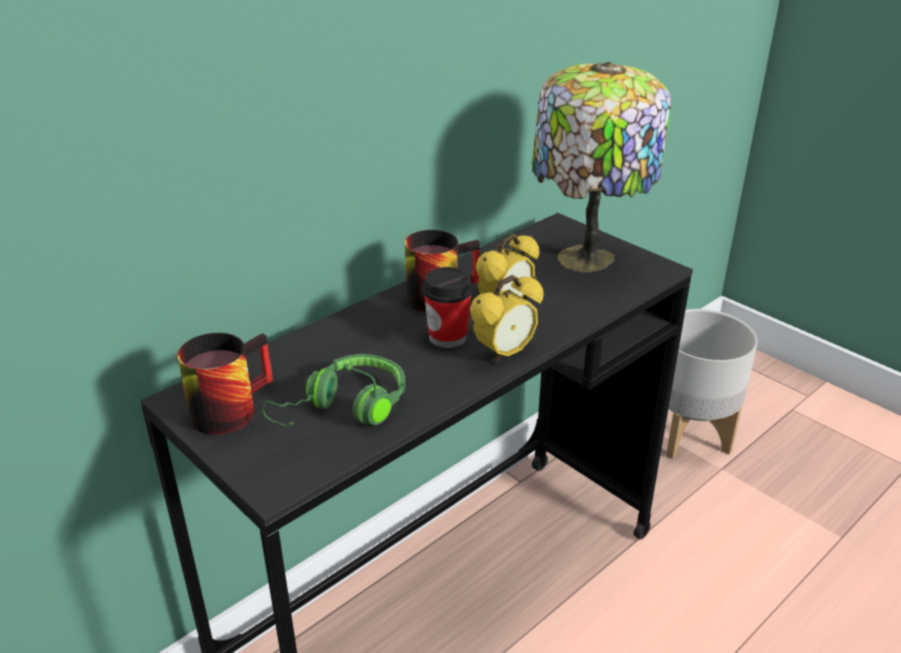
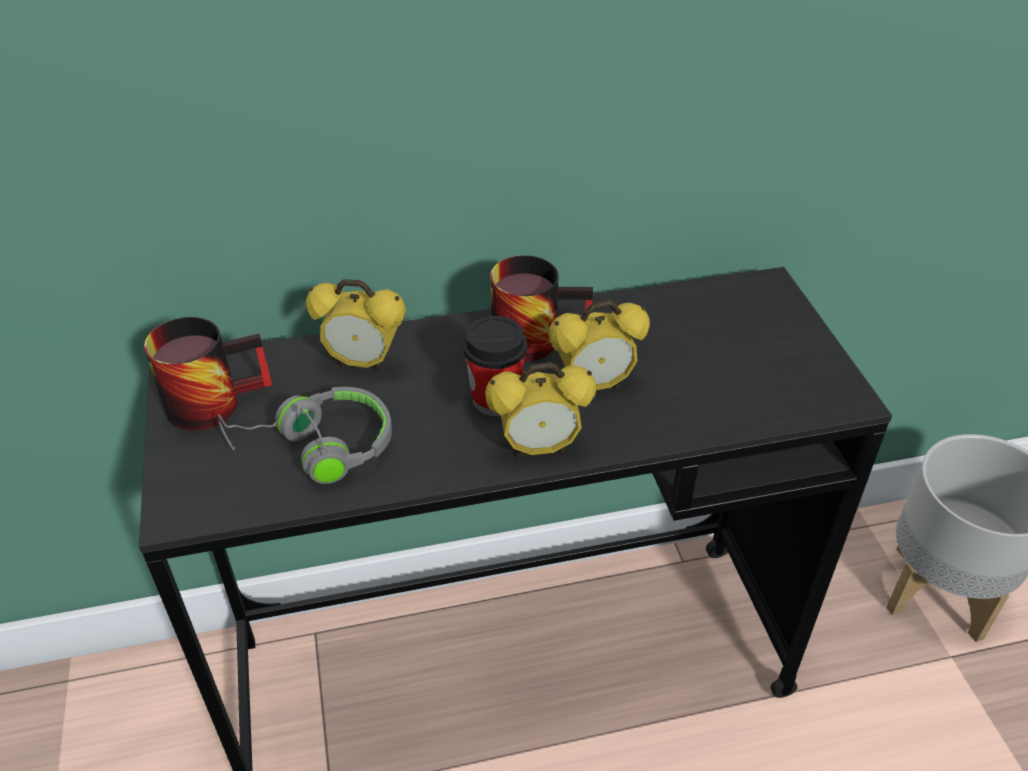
camera: 30 degrees right, 10 degrees up
(328, 347) = (363, 363): none -> alarm clock
(345, 408) = (315, 448): green headphones -> grey headphones
(586, 261) = (755, 352): table lamp -> none

